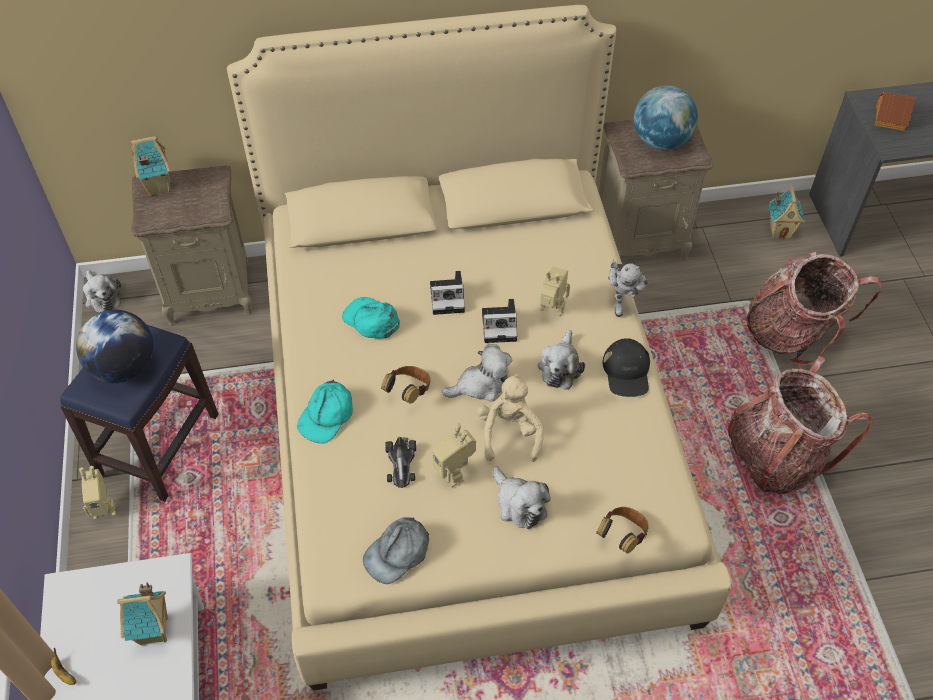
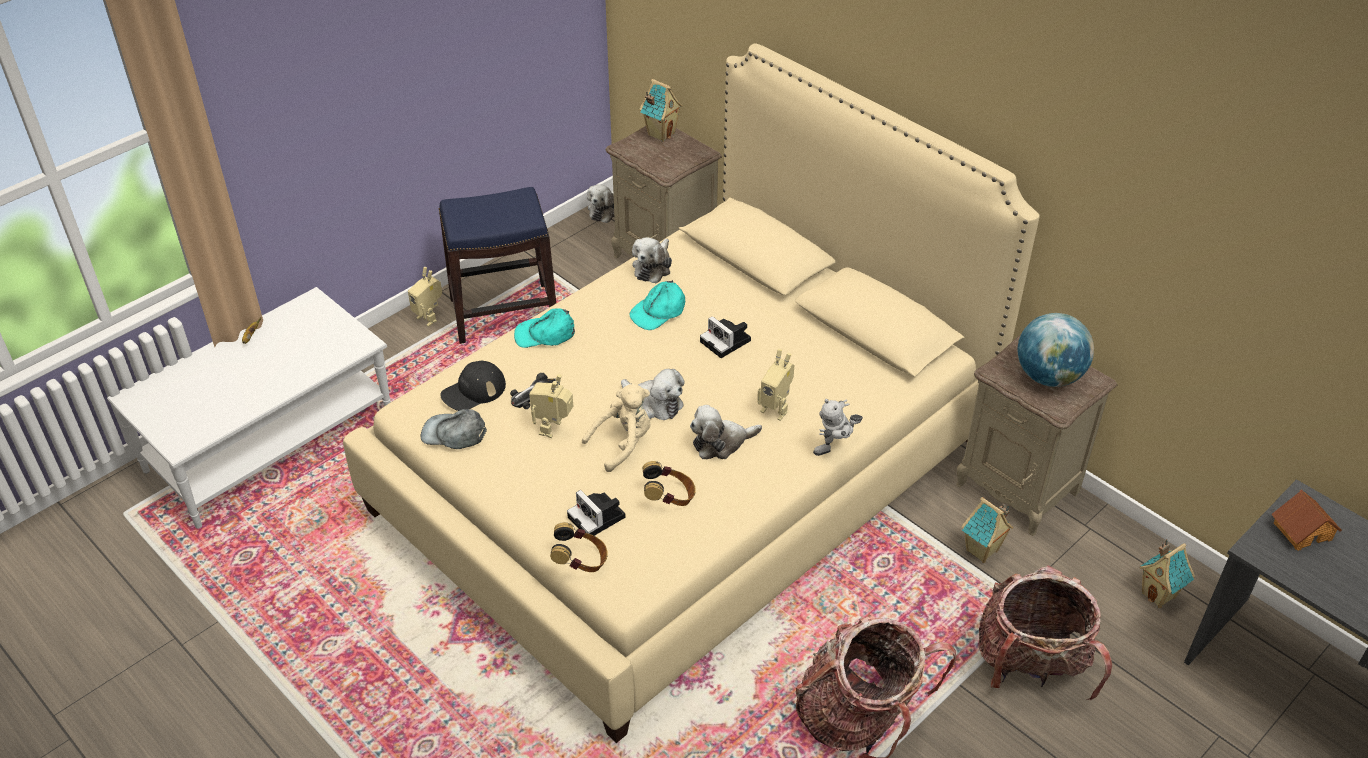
camera: 55 degrees right, 10 degrees down
(125, 367) = (491, 213): globe -> none
(155, 631) = (311, 360): toy house -> toy house (982, 551)
(371, 320) = (659, 311): turquoise cap -> turquoise cap turned 135 degrees counterclockwise
(409, 392) = (608, 366): headphones -> headphones (669, 498)
(501, 325) = (729, 386): camera -> camera (598, 518)
(519, 504) = (558, 482): plush toy -> plush toy (653, 267)
(551, 311) = (776, 409): toy robot -> toy robot turned 135 degrees clockwise
(626, 371) = (758, 488): black cap -> black cap (473, 391)

